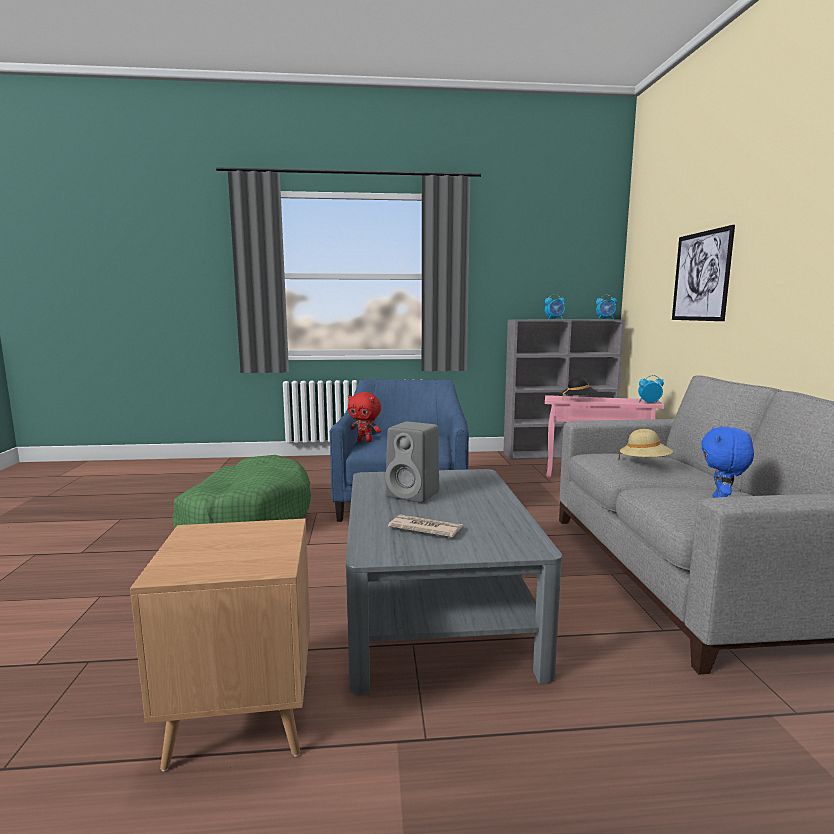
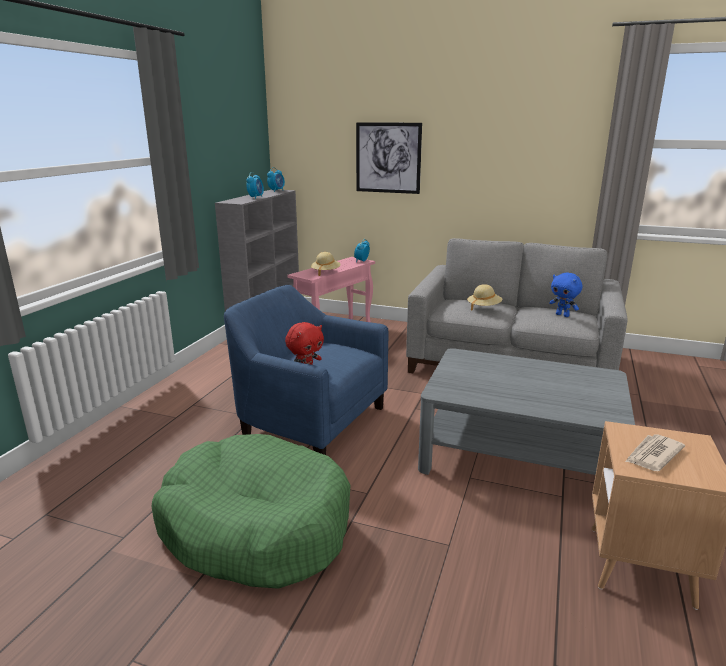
camera: 65 degrees left, 10 degrees up
(414, 494) = (498, 385): grey speaker -> none
(425, 529) = (573, 396): newspaper -> newspaper (652, 455)
(579, 400) = (325, 272): black hat -> beige hat

